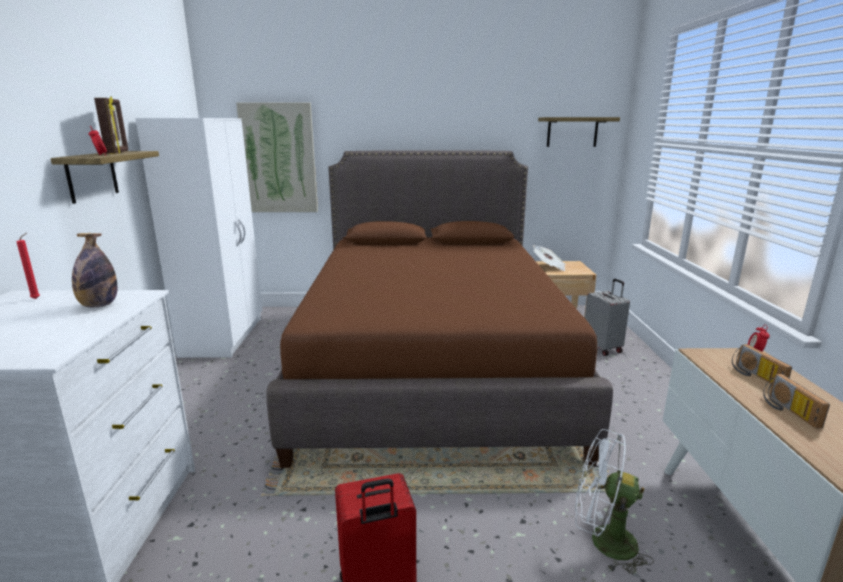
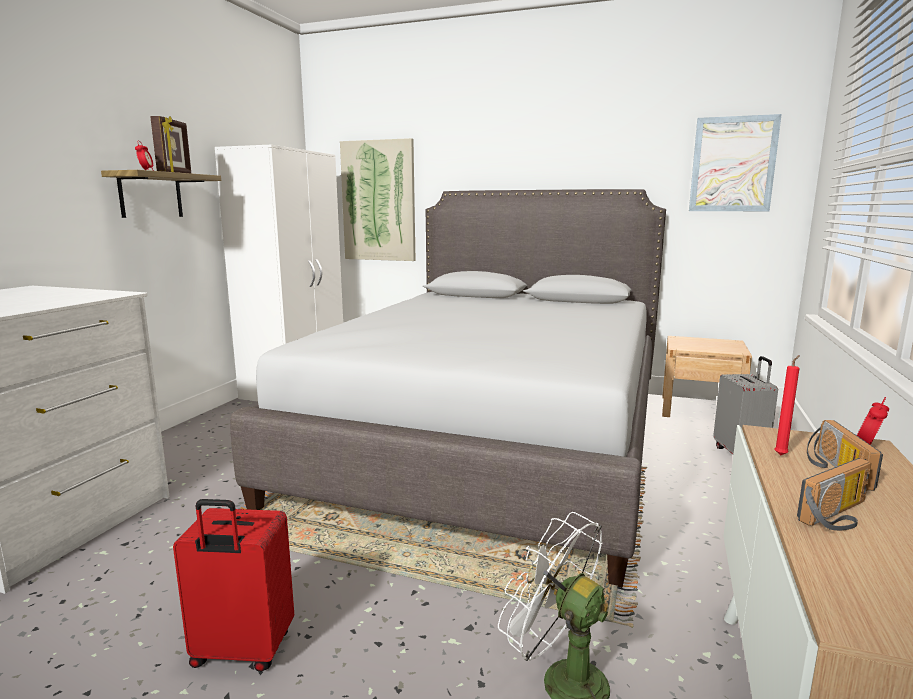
camera: 20 degrees right, 5 degrees down
(37, 298) = (37, 290): red candle -> red candle (781, 455)
(99, 305) = (70, 296): bottle -> none
(432, 364) = (492, 440): brown bed -> grey bed
(549, 267) = (689, 343): newspaper -> none
(572, 132) = (733, 164): shelf -> picture
(787, 410) = (840, 516): radio -> radio turned 135 degrees counterclockwise

